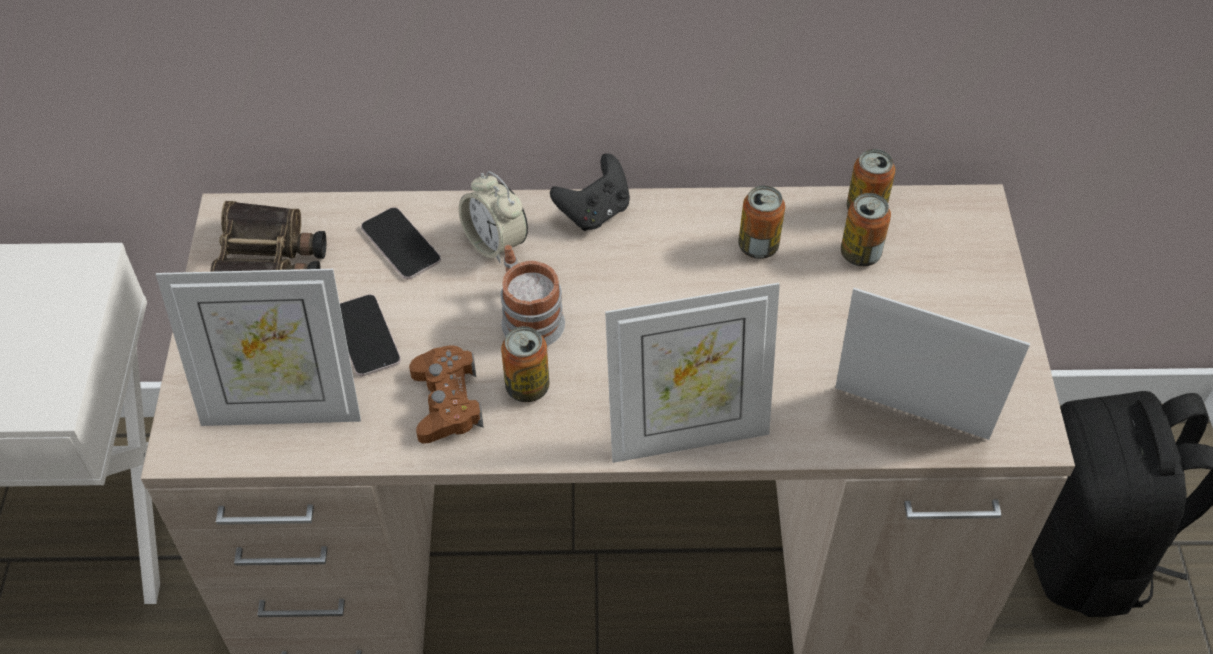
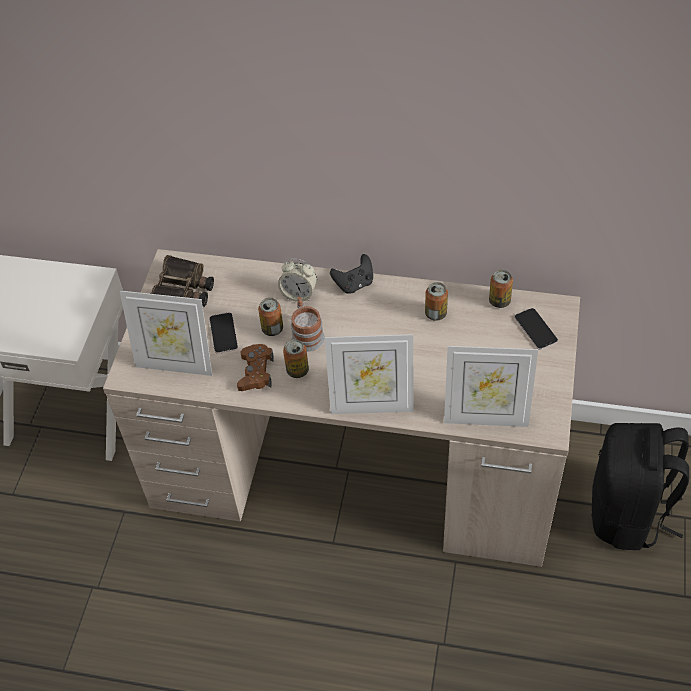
camera: 15 degrees right, 0 degrees up
(401, 244) = (251, 288): phone -> phone (535, 329)
(495, 243) = (299, 294): alarm clock -> alarm clock turned 45 degrees counterclockwise
(860, 254) = (489, 324): can -> can (272, 329)
(906, 425) = (486, 417): picture frame -> picture frame turned 150 degrees clockwise

